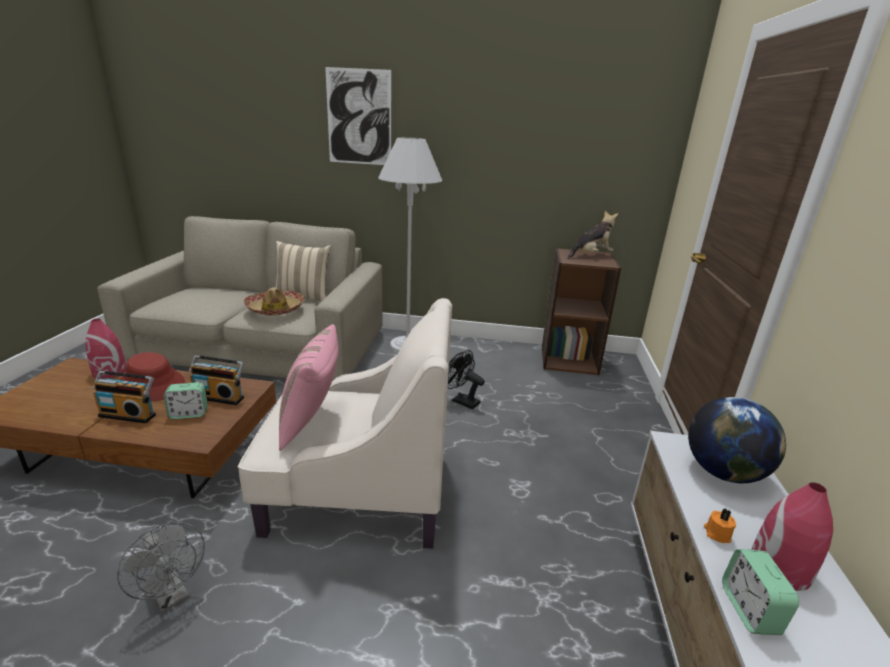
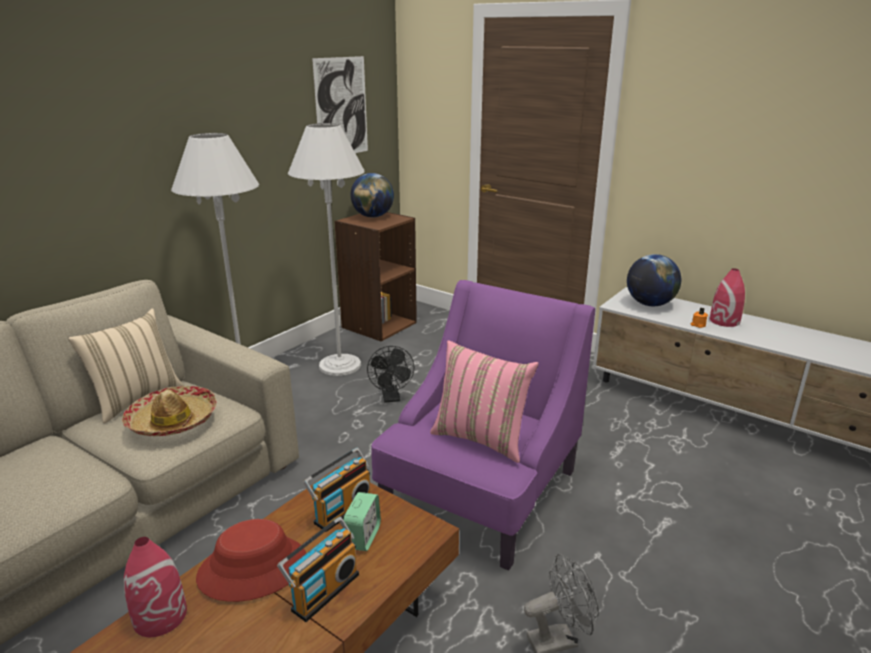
camera: 60 degrees left, 0 degrees up
(357, 489) = (480, 493): beige armchair -> purple armchair
(359, 117) = (92, 119): picture -> picture (341, 107)
(461, 401) = (391, 398): black fan -> black fan turned 75 degrees counterclockwise
(484, 364) = (340, 365): none -> white floor lamp
(591, 255) = (373, 216): plush toy -> globe
(749, 610) = (749, 338): alarm clock -> none

